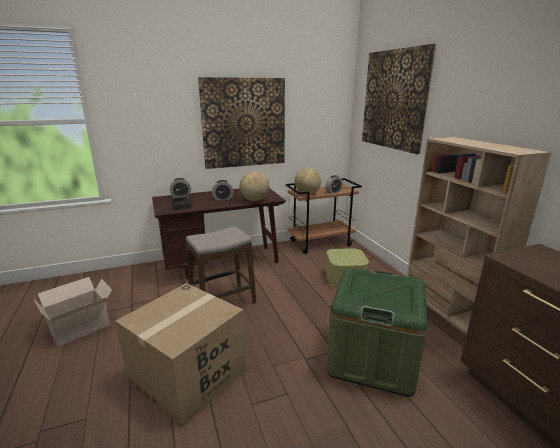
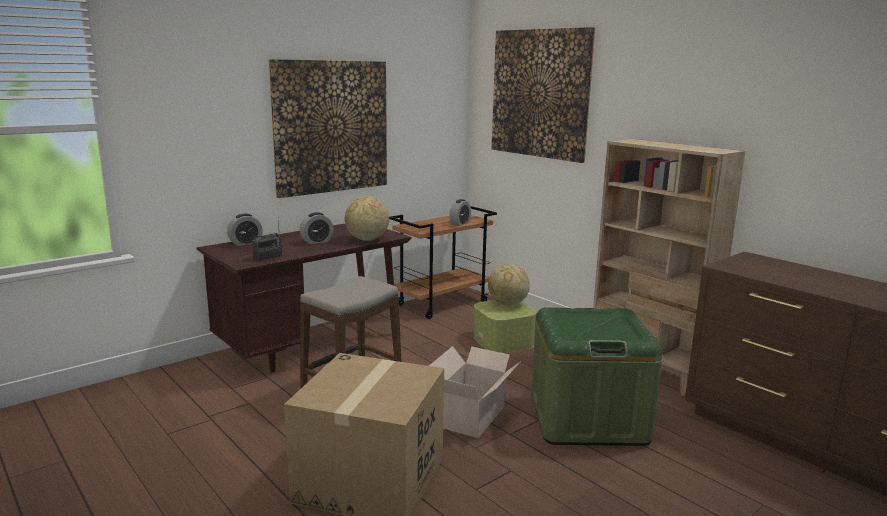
camera: 20 degrees left, 5 degrees down
(82, 327) = (151, 457): cardboard box -> cardboard box (472, 415)
(307, 193) = (425, 228): globe -> globe (507, 304)

